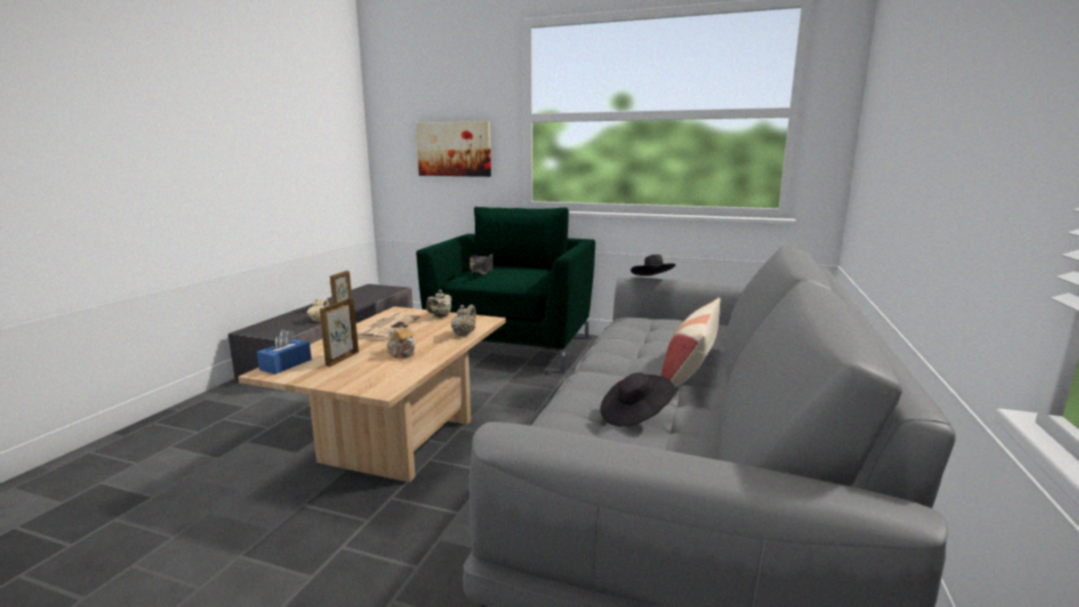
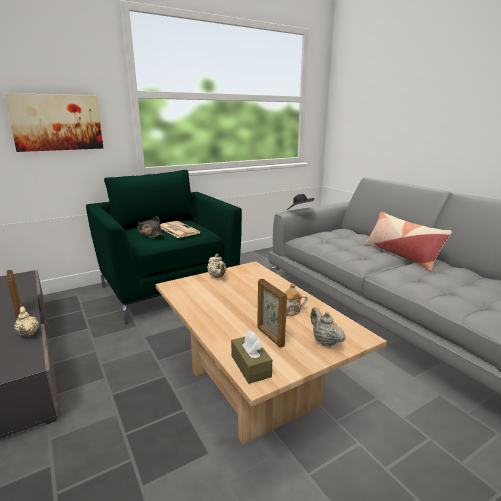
camera: 50 degrees left, 5 degrees up
(286, 364) = (250, 366): blue tissue box -> brown tissue box
(387, 327) = (211, 300): newspaper -> newspaper (177, 230)
(464, 334) = (273, 281): beige teapot -> beige teapot (324, 341)
(635, 415) = (456, 283): black hat -> none

